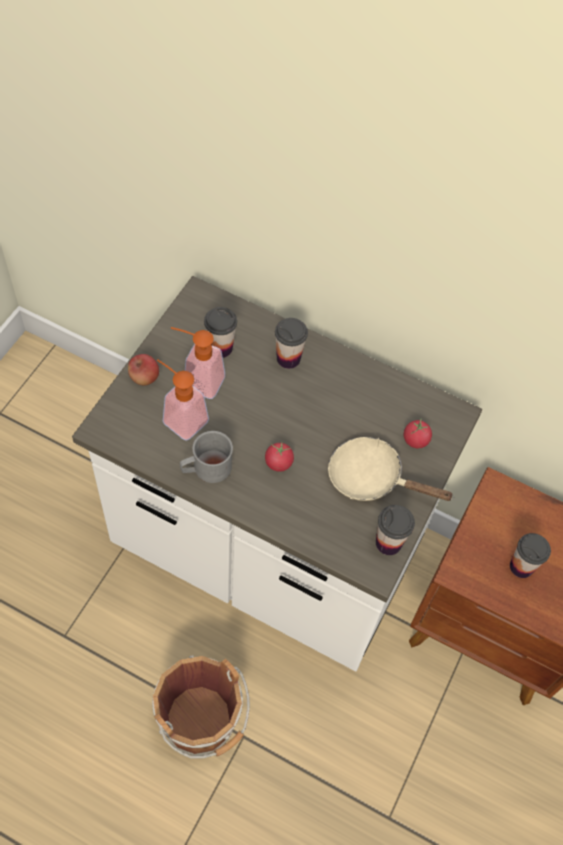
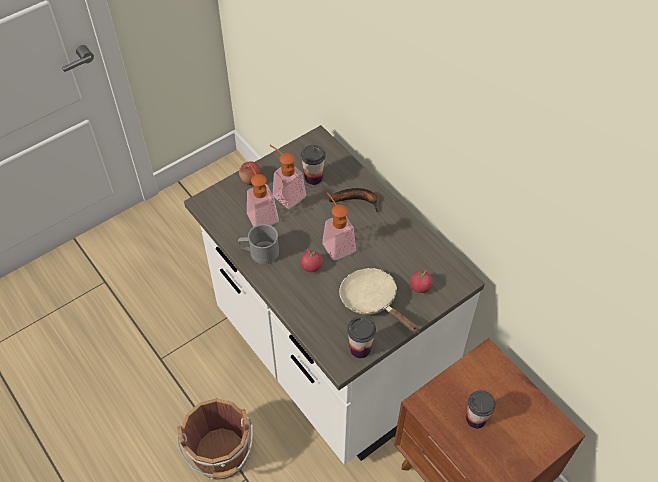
camera: 30 degrees right, 5 degrees down
(288, 358) = (357, 200): cup -> banana
(292, 422) = (336, 243): none -> soap dispenser

